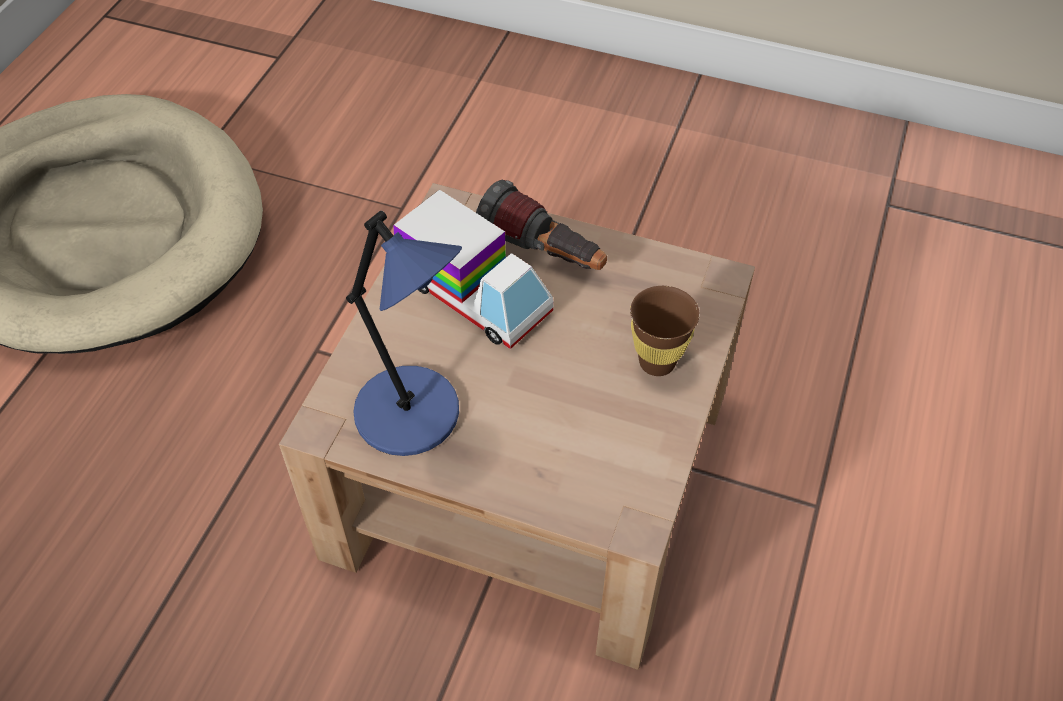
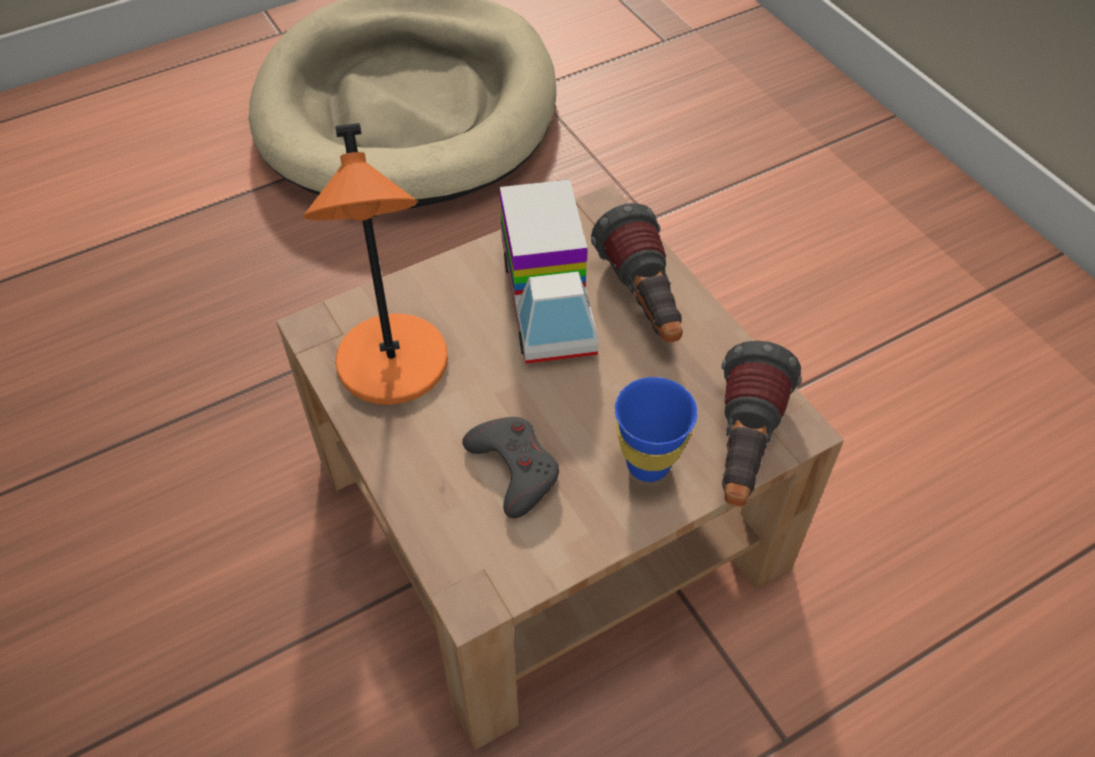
camera: 40 degrees right, 0 degrees up
(412, 415) = (393, 366): blue table lamp -> orange table lamp
(574, 426) = (514, 468): none -> grey game controller
(657, 362) = (648, 465): brown cup -> blue cup
(704, 312) = (743, 449): none -> flashlight

